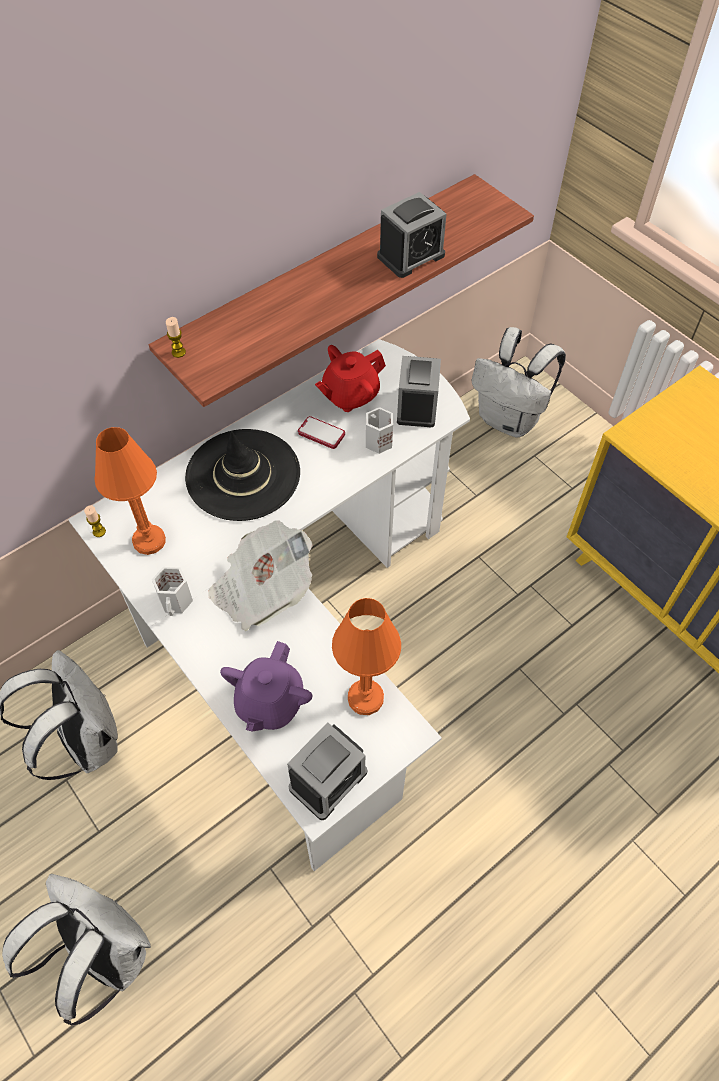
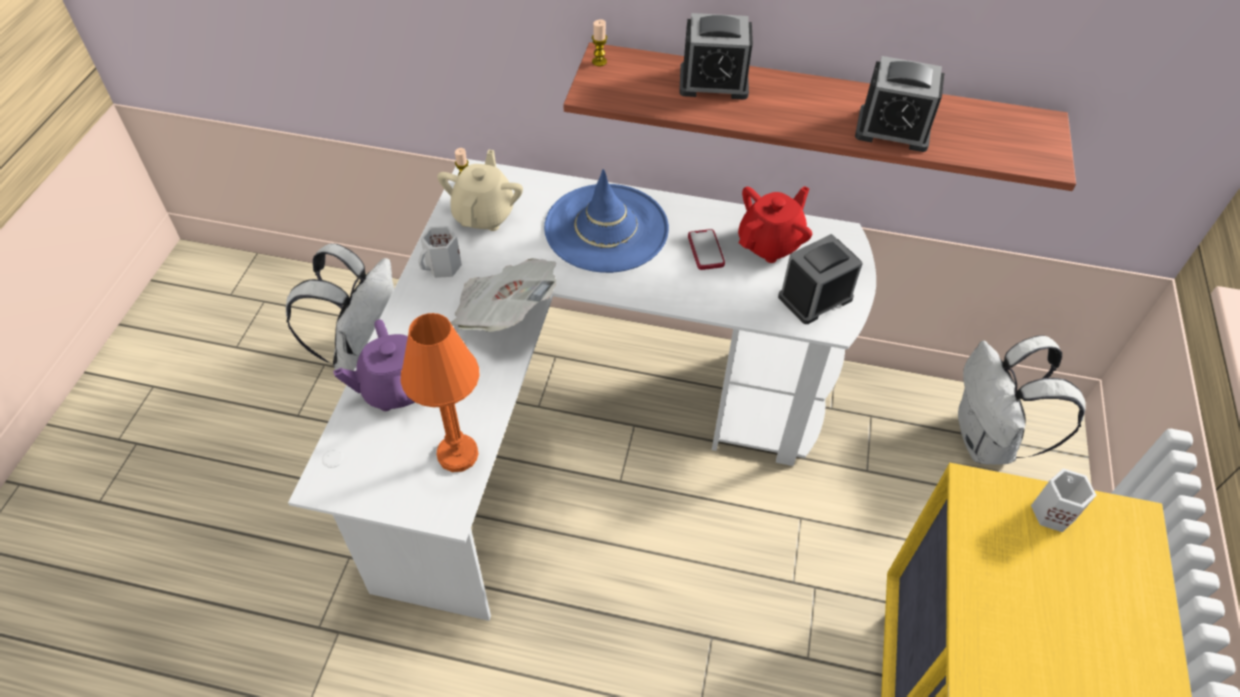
camera: 50 degrees right, 5 degrees down
(103, 955) = (201, 490): white backpack -> none
(149, 541) = (484, 214): orange table lamp -> beige teapot
(243, 475) = (606, 228): black hat -> blue hat
(328, 780) = (354, 476): alarm clock -> alarm clock (713, 82)
(350, 395) = (770, 243): red teapot -> red teapot turned 120 degrees clockwise
(377, 441) = (741, 293): white mug -> white mug (1051, 510)

